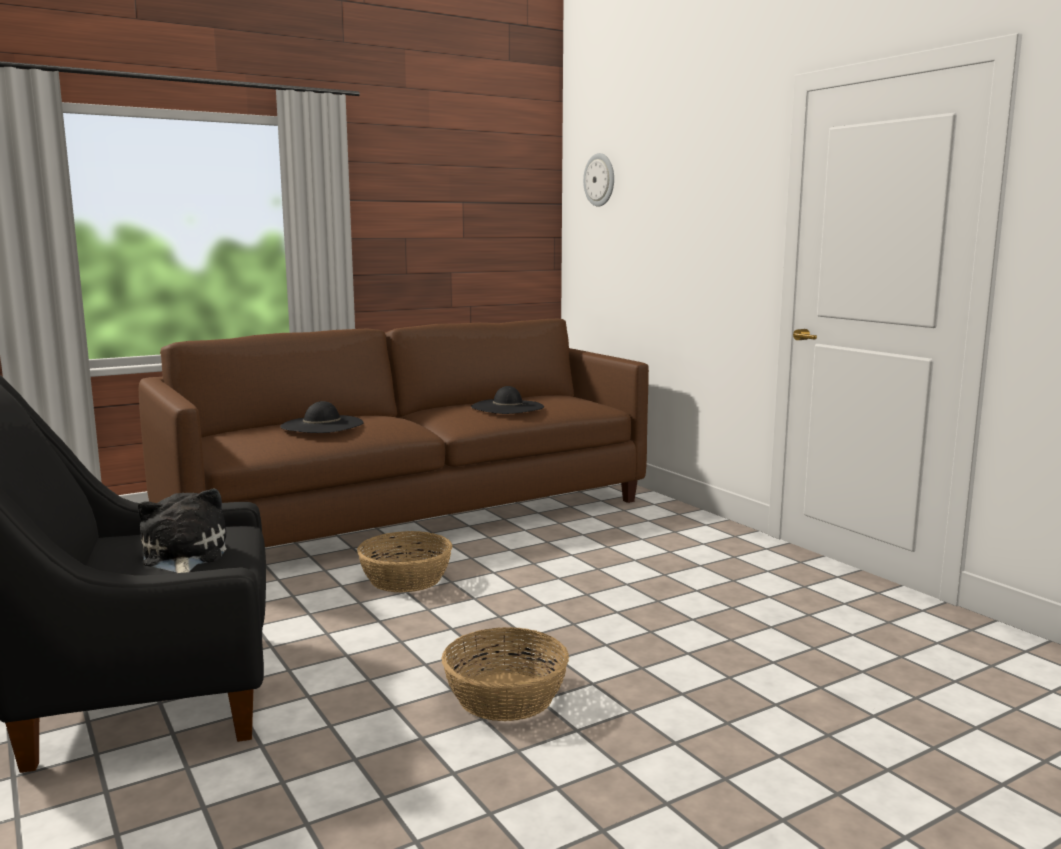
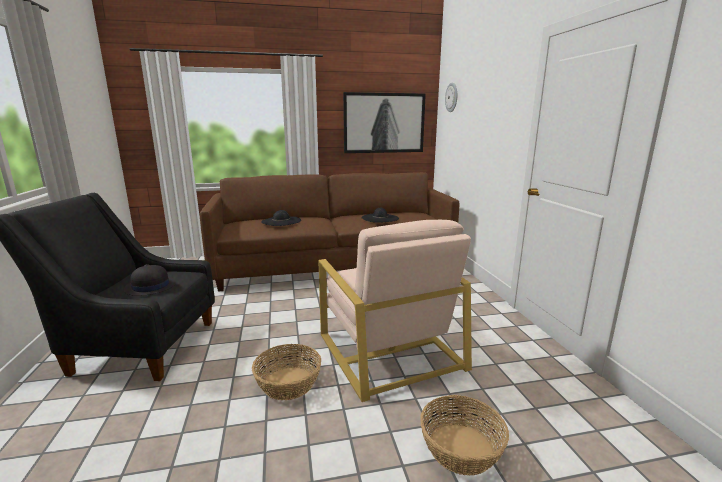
camera: 20 degrees right, 5 degrees up
(183, 556) = (150, 287): plush toy -> black hat
(406, 579) = (301, 302): basket -> basket (461, 448)
(470, 226) = (384, 123): none -> picture
(634, 623) = (389, 350): none -> beige armchair

